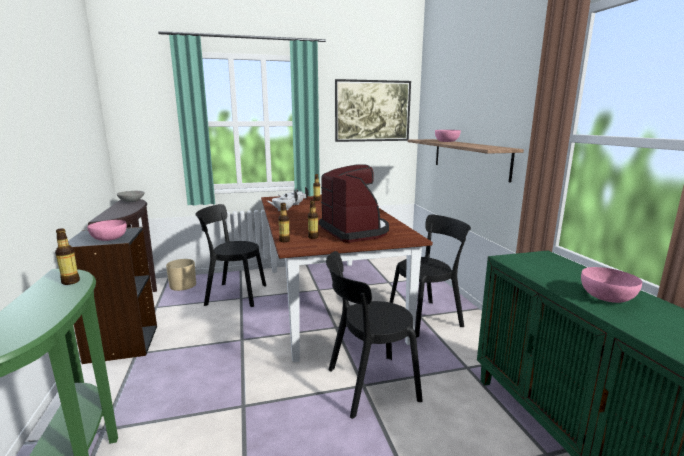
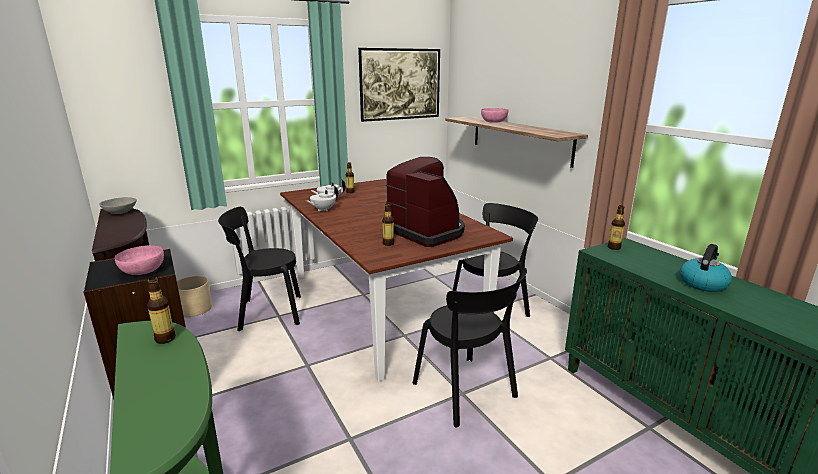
camera: 15 degrees left, 5 degrees up
(284, 240) = (360, 251): bottle -> bottle (614, 247)
(368, 385) = (467, 392): black chair -> black chair turned 90 degrees counterclockwise
(606, 297) = (702, 283): pink bowl -> kettle

